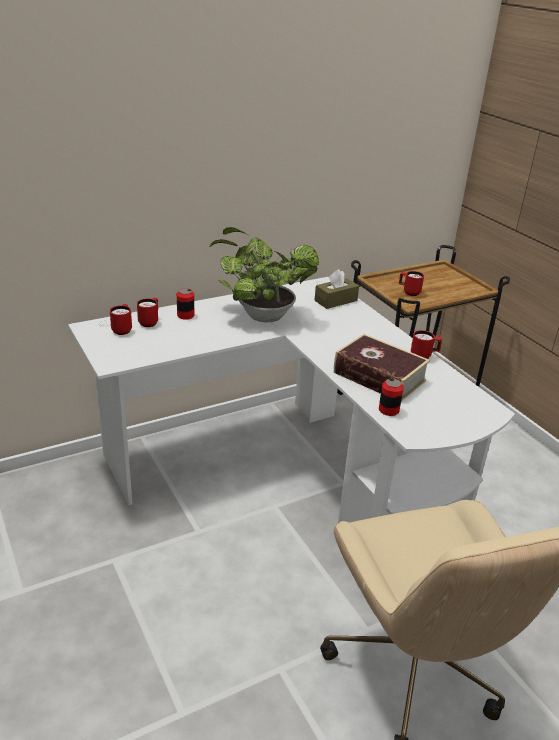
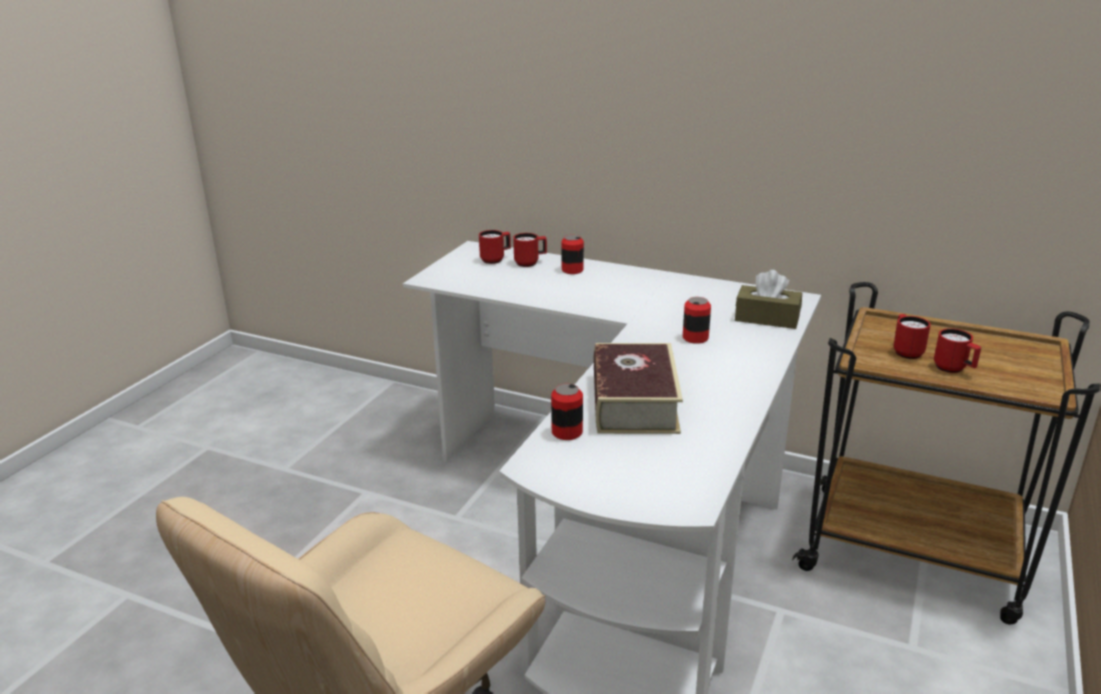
camera: 55 degrees right, 5 degrees down
(261, 315) = (644, 298): potted plant -> none
(331, 327) = (695, 338): none -> can
(424, 356) = (741, 413): red mug -> red mug (954, 369)

